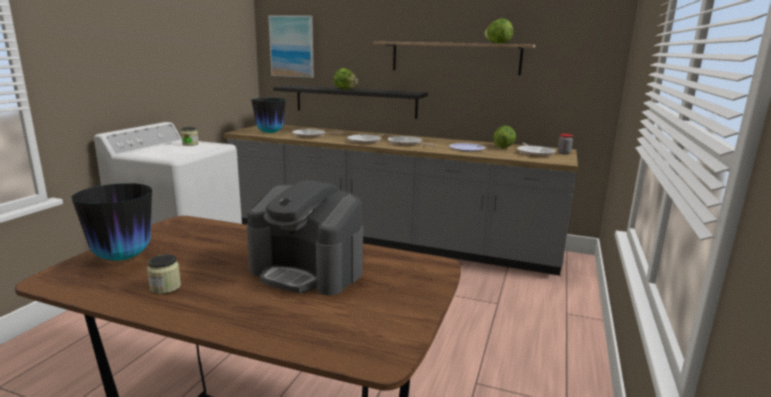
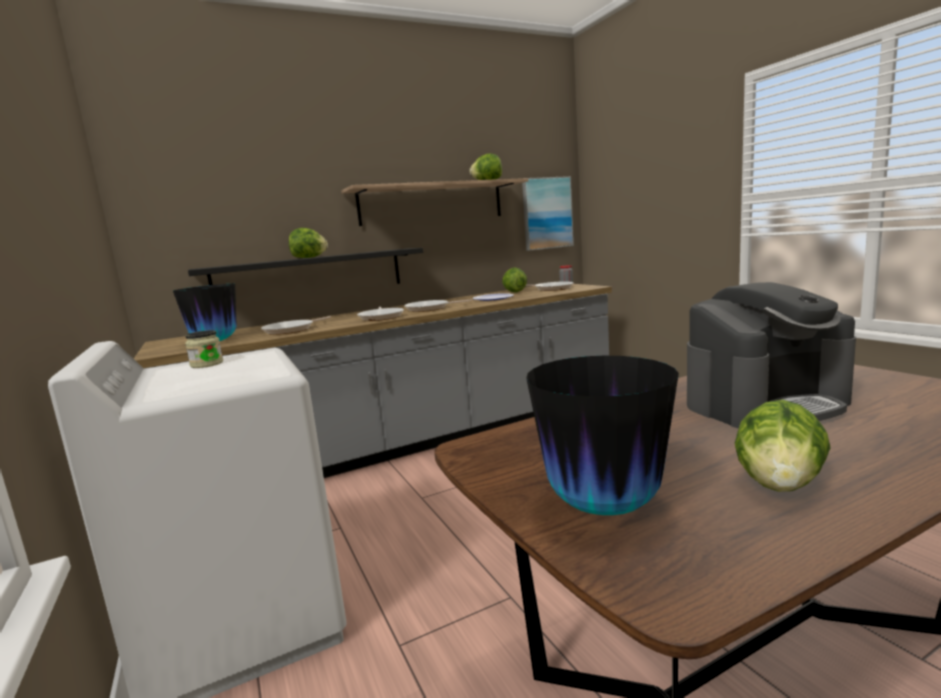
camera: 45 degrees left, 5 degrees down
(165, 287) = (779, 484): jar -> lettuce
(292, 46) = (185, 207): picture -> picture (547, 213)

